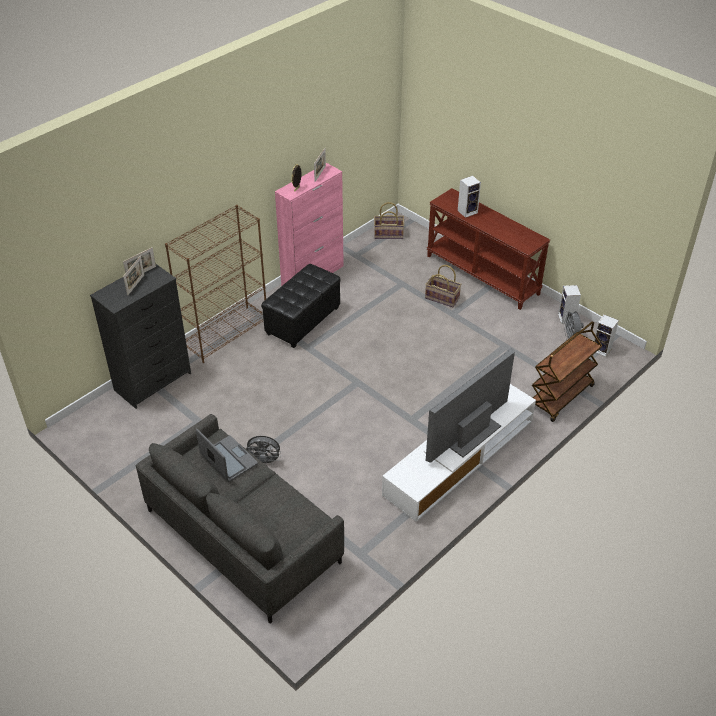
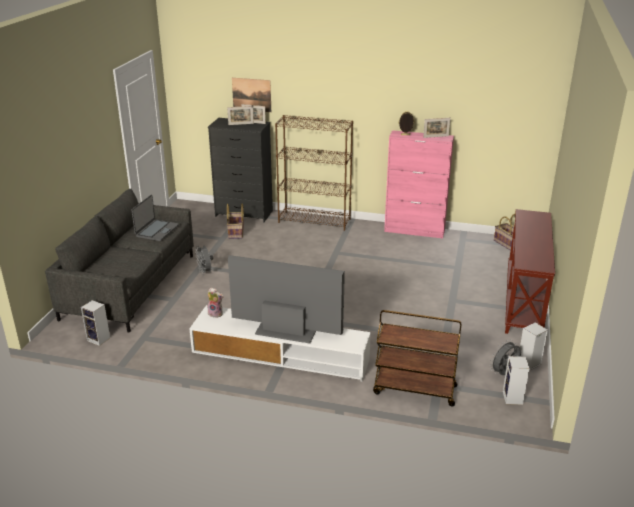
camera: 60 degrees right, 15 degrees down
(123, 243) = (251, 94): none -> picture
(302, 321) = (361, 242): black ottoman -> none
(405, 473) = (216, 313): none -> plush toy
(442, 298) = (465, 290): basket -> basket (236, 232)
(468, 211) = (530, 226): speaker -> speaker (99, 339)

